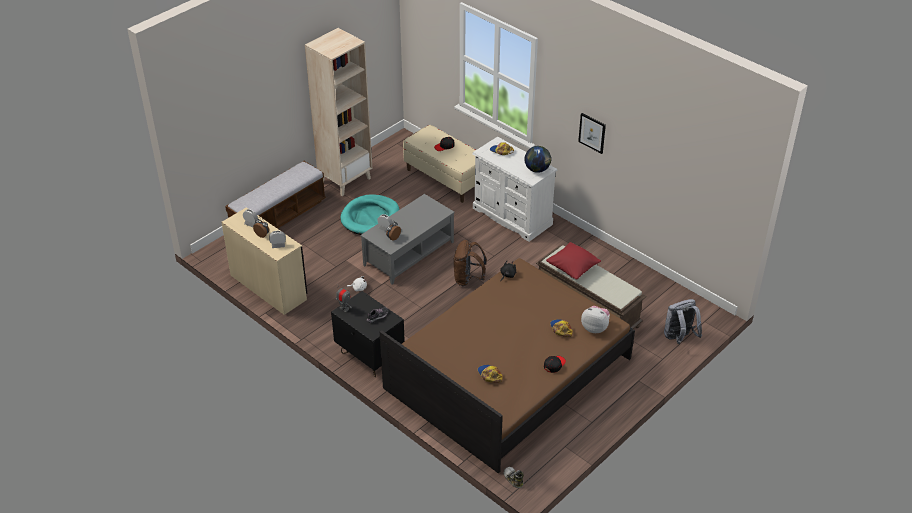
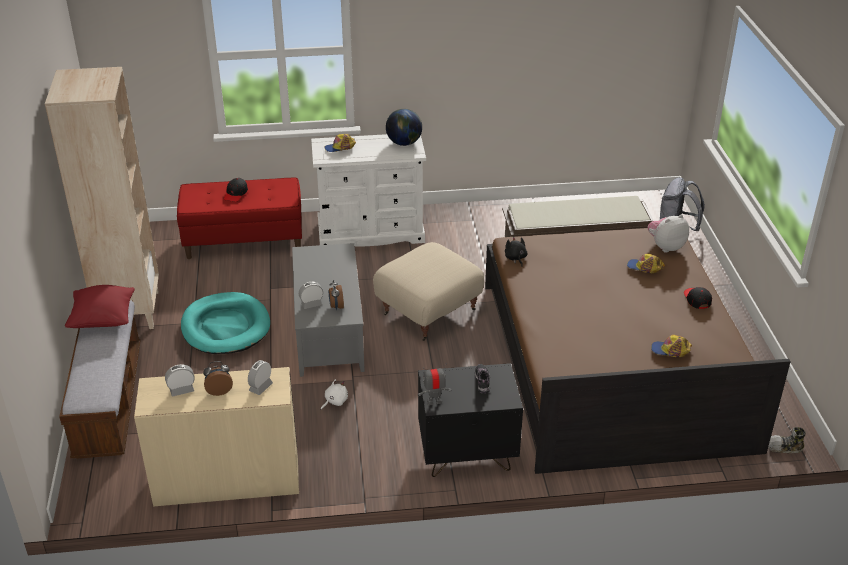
camera: 50 degrees left, 5 degrees down
(445, 178) = (244, 241): beige bench -> red bench
(468, 279) = (429, 312): brown backpack -> beige ottoman
(572, 269) = (554, 216): red pillow -> red pillow (103, 320)
(592, 133) = (455, 60): picture -> none

